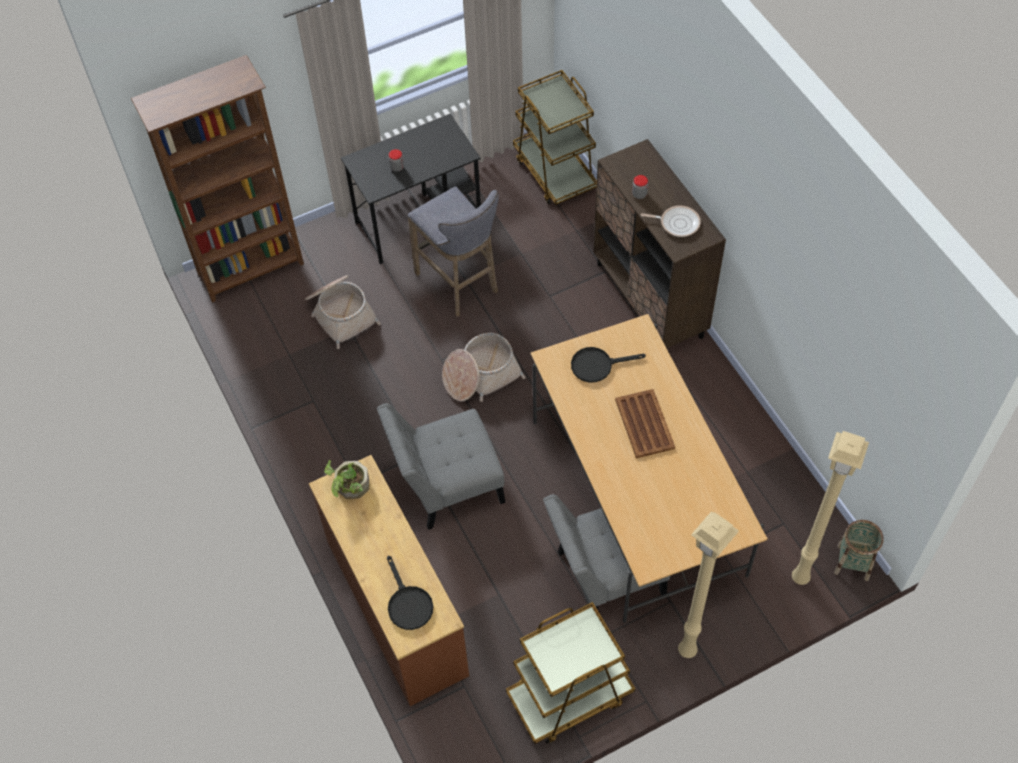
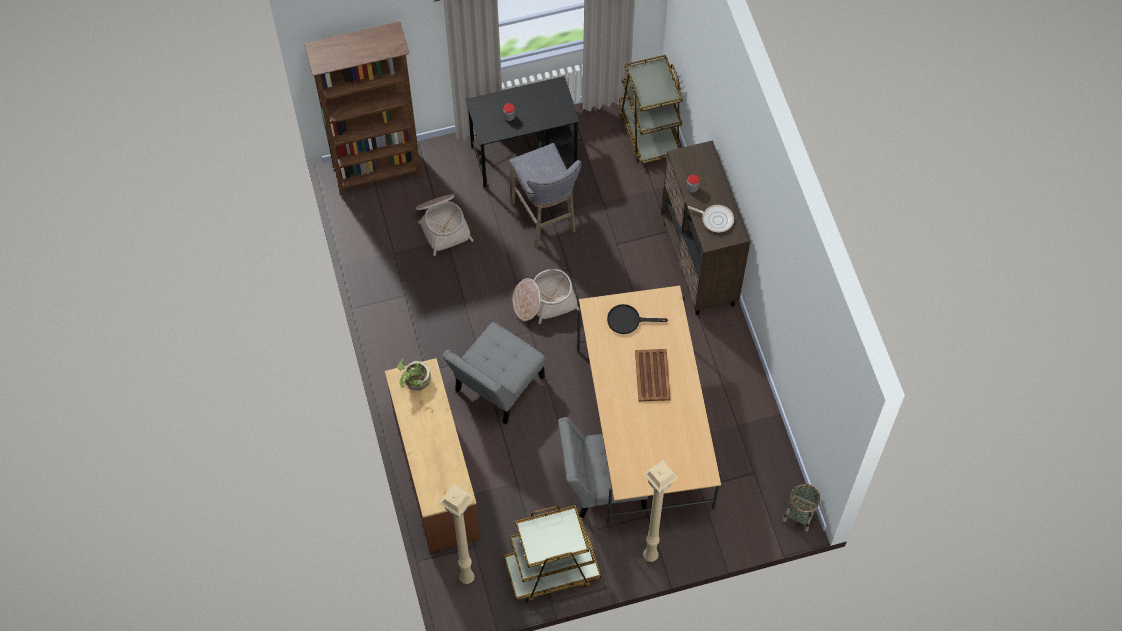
camera: 10 degrees right, 5 degrees up
(407, 603) = (439, 477): black frying pan -> none
(446, 485) = (496, 387): grey chair -> grey chair turned 45 degrees counterclockwise
(798, 578) = (753, 518): beige floor lamp -> beige floor lamp (465, 578)

